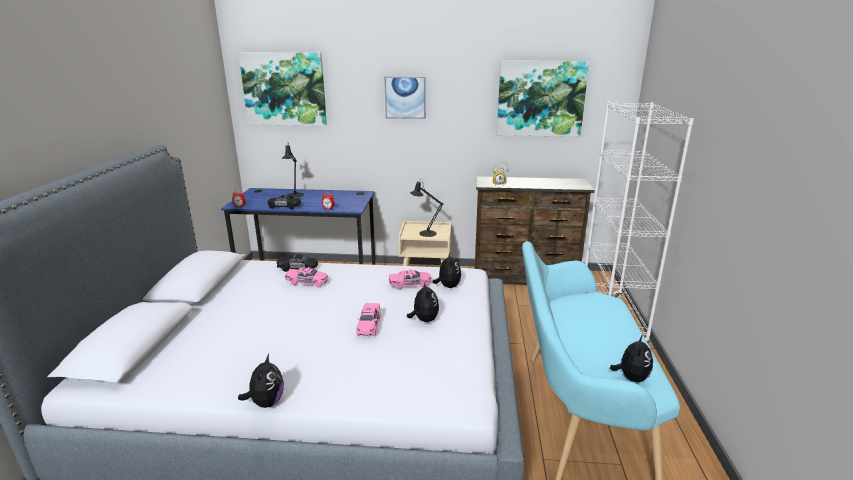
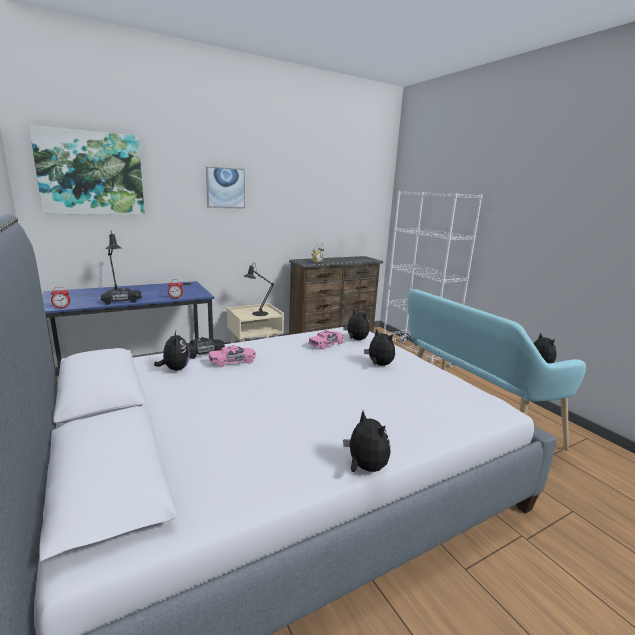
camera: 35 degrees left, 5 degrees down
(261, 278) = (175, 369): none -> plush toy
(369, 325) = (348, 379): pink toy car -> none
(540, 99) = (333, 193): picture -> none

